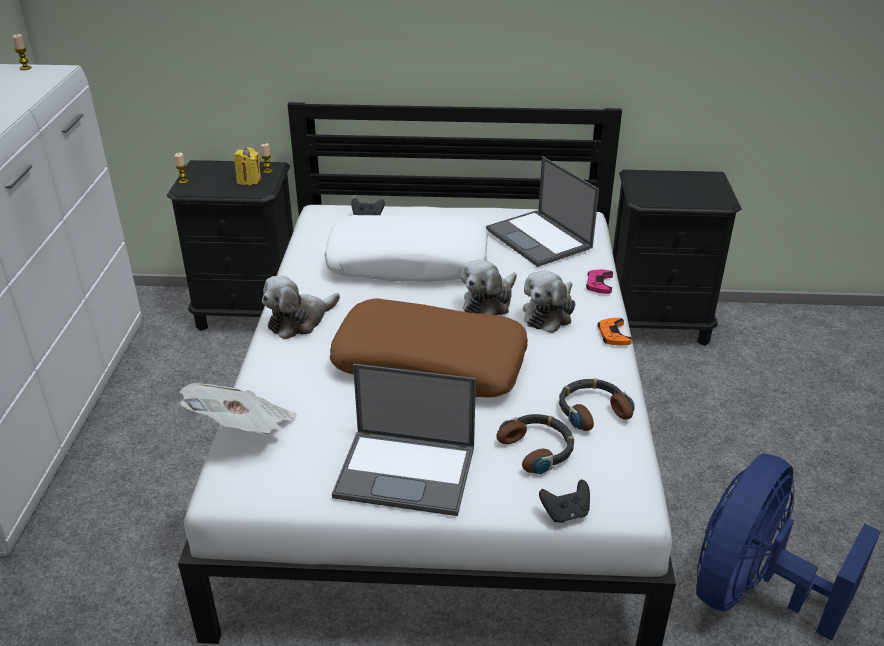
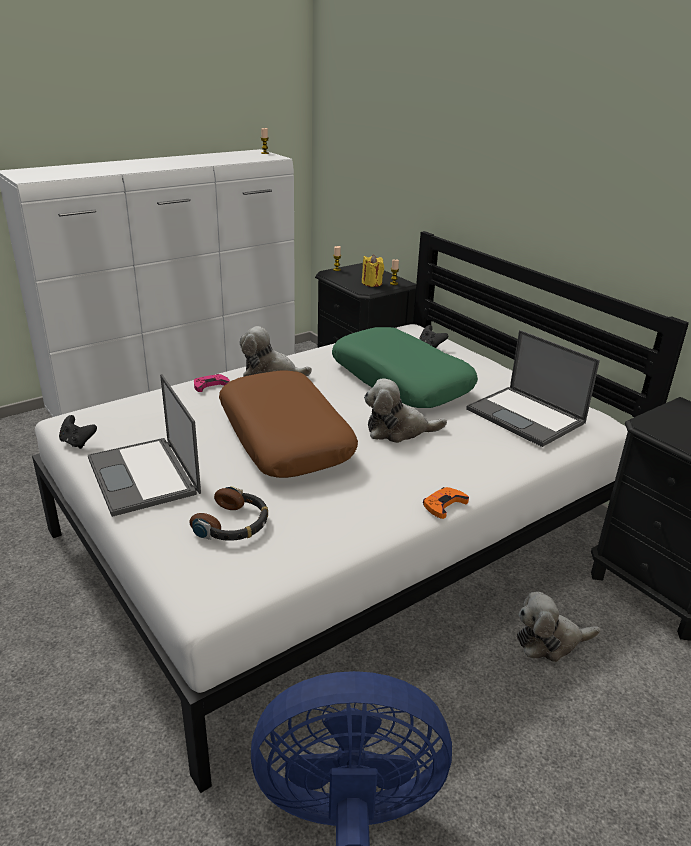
camera: 50 degrees right, 5 degrees down
(243, 429) = (130, 402): newspaper -> none
(408, 262) = (401, 381): white pillow -> green pillow
(540, 239) = (527, 416): laptop -> laptop turned 60 degrees counterclockwise
(549, 314) = (426, 462): plush toy -> plush toy (550, 641)
(565, 513) = (161, 569): black game controller -> black game controller (77, 442)
(592, 410) = (316, 533): headphones -> none
(599, 284) = (511, 470): pink game controller -> pink game controller (210, 385)

